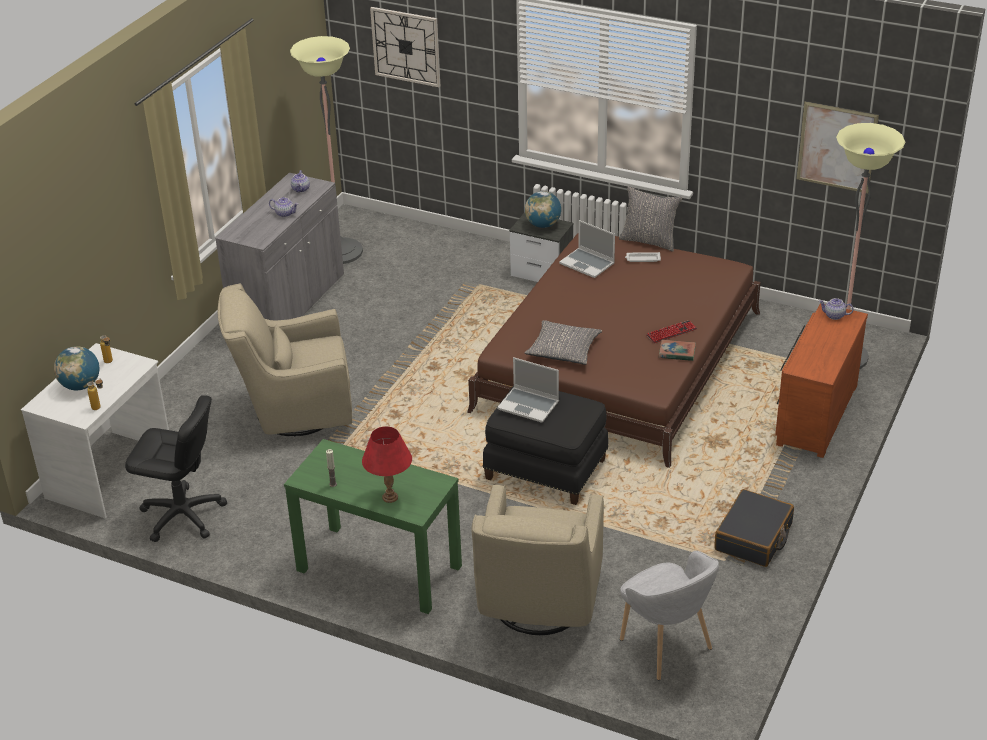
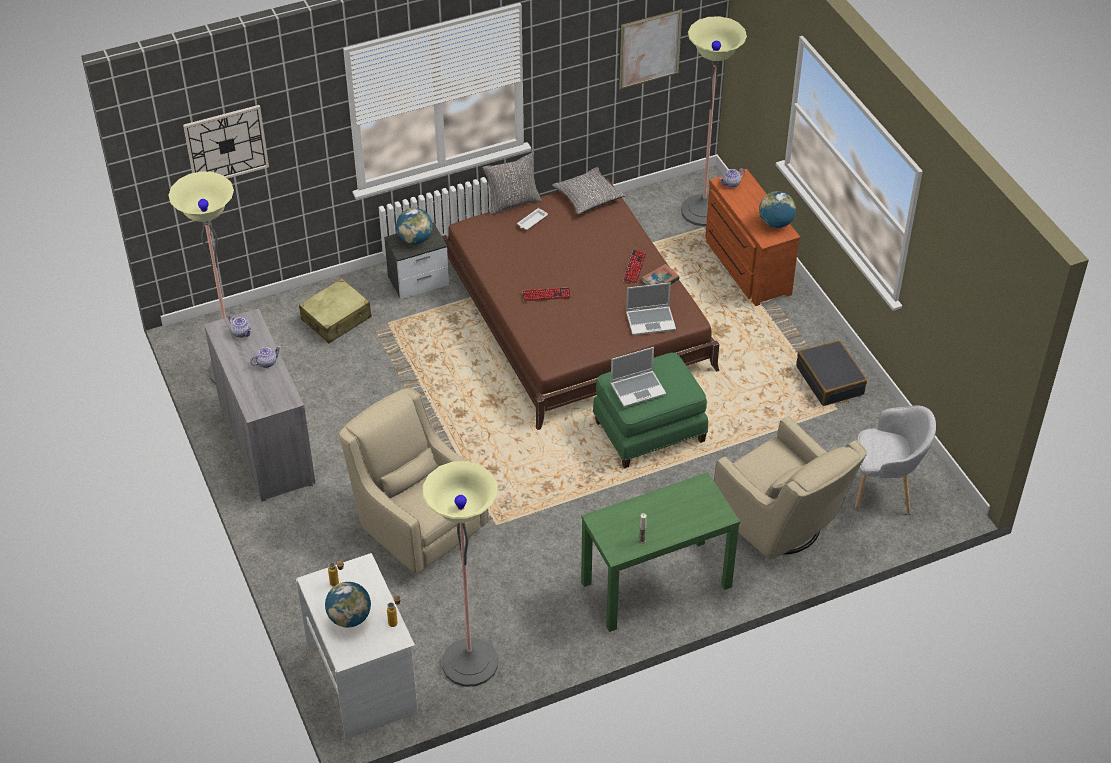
camera: 50 degrees left, 10 degrees up
(182, 516) = (470, 663): black office chair -> floor lamp
(293, 411) = (417, 524): beige armchair -> beige armchair turned 105 degrees clockwise
(390, 497) = (690, 519): red table lamp -> none
(451, 262) = (336, 319): none -> beige suitcase
(546, 468) = (649, 430): black ottoman -> green ottoman
(563, 349) = (587, 330): grey pillow -> grey pillow (588, 196)
(571, 309) = (546, 295): none -> keyboard
(588, 264) = (500, 250): laptop -> laptop (651, 321)
(826, 363) = (775, 223): none -> globe

